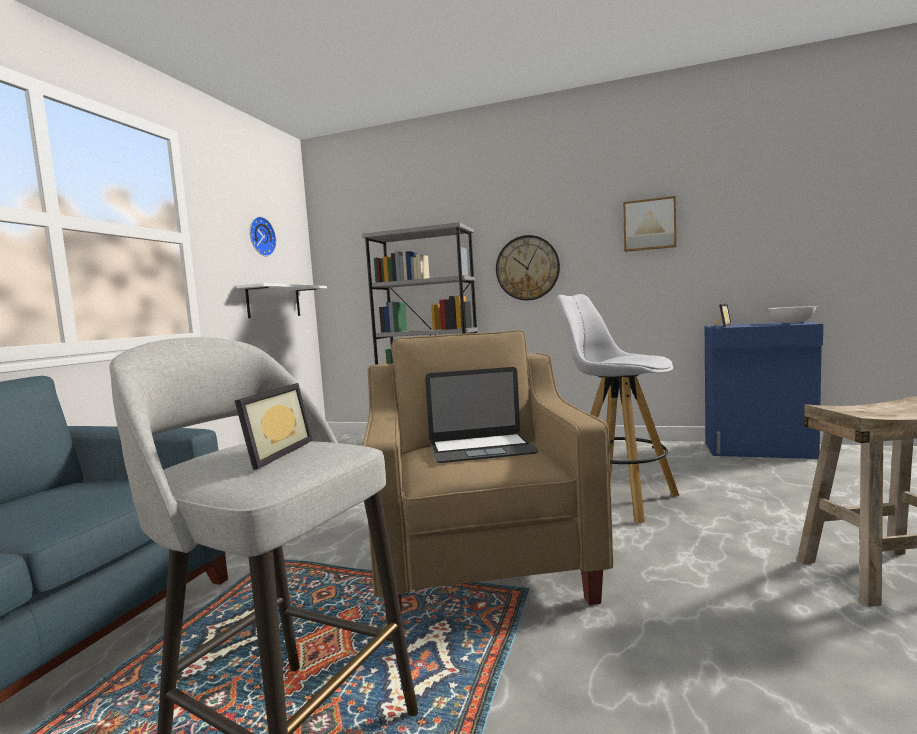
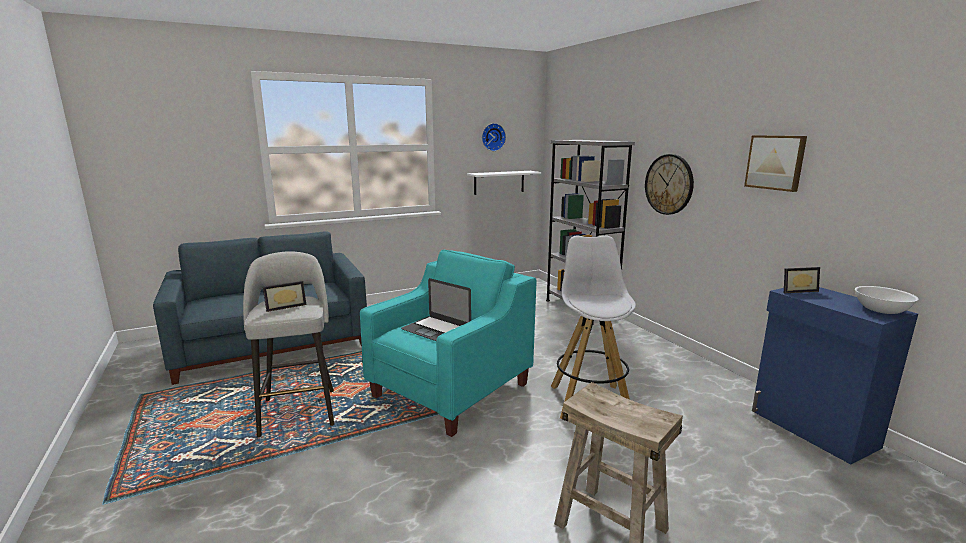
camera: 45 degrees right, 10 degrees up
(479, 560) = (451, 390): beige armchair -> turquoise armchair

